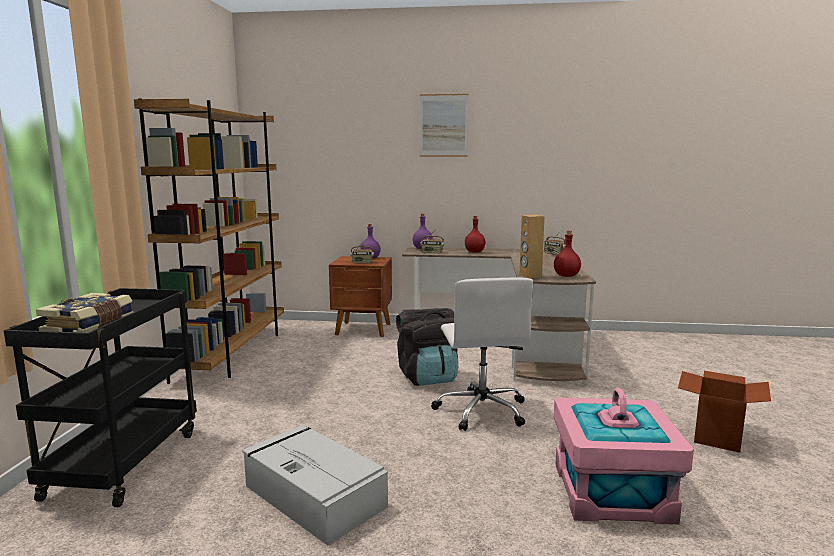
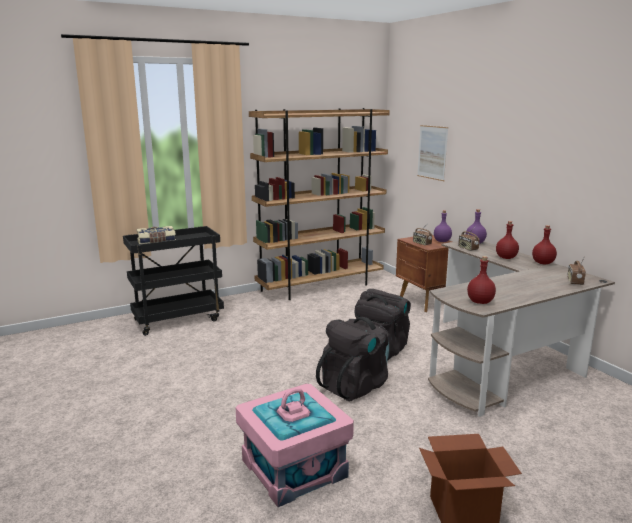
camera: 55 degrees right, 5 degrees up
(313, 495) = (193, 371): grey storage box -> none
(443, 125) = (515, 123): picture -> picture (432, 152)
(481, 410) = (355, 386): white office chair -> black backpack
(503, 250) = (542, 263): none -> red bottle
(530, 276) = (450, 291): brown speaker -> none

